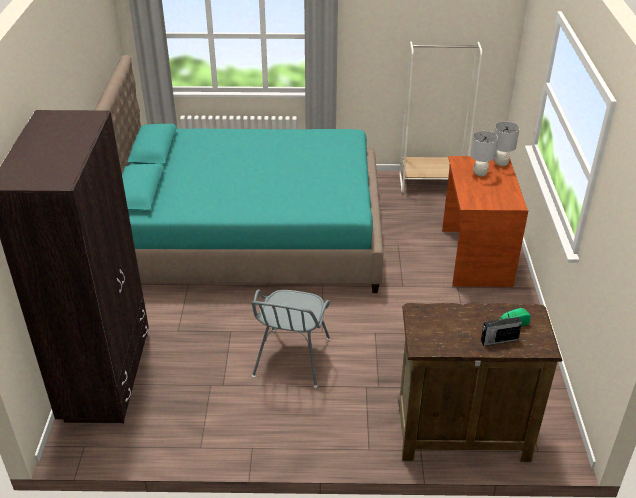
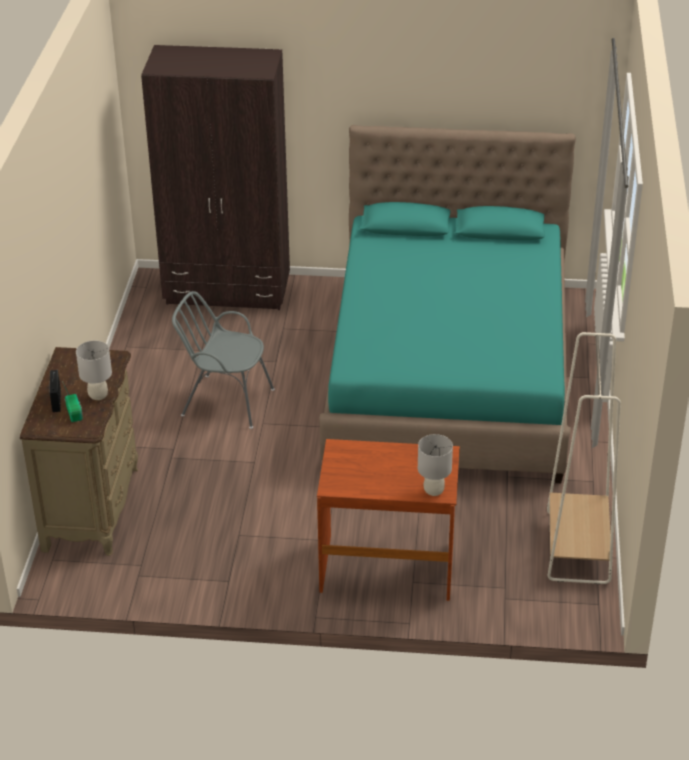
camera: 95 degrees right, 0 degrees up
(480, 173) = (409, 467): grey table lamp -> grey table lamp (99, 396)

